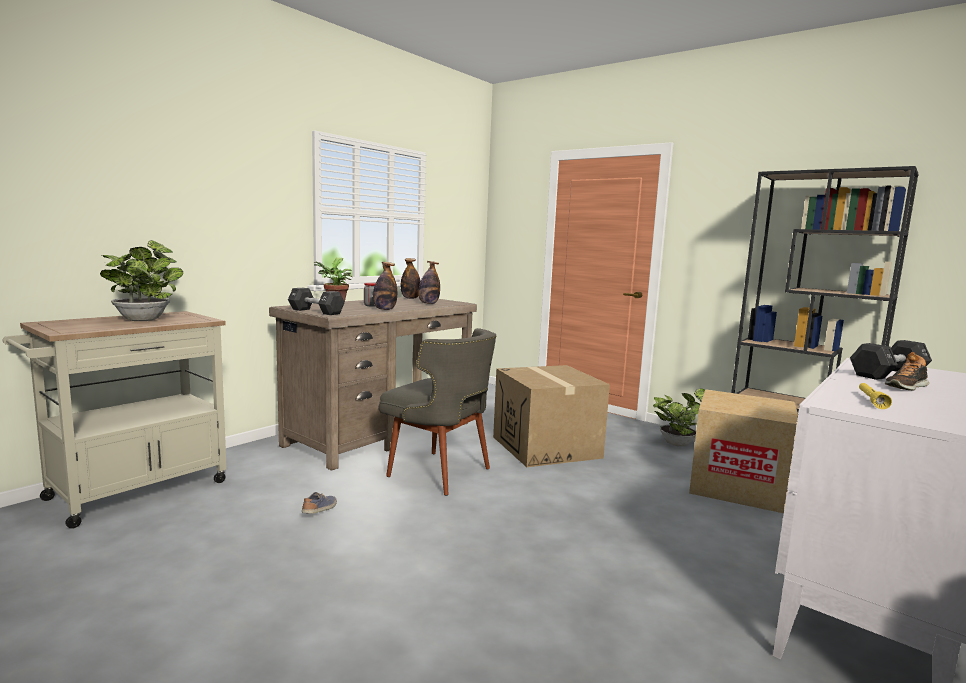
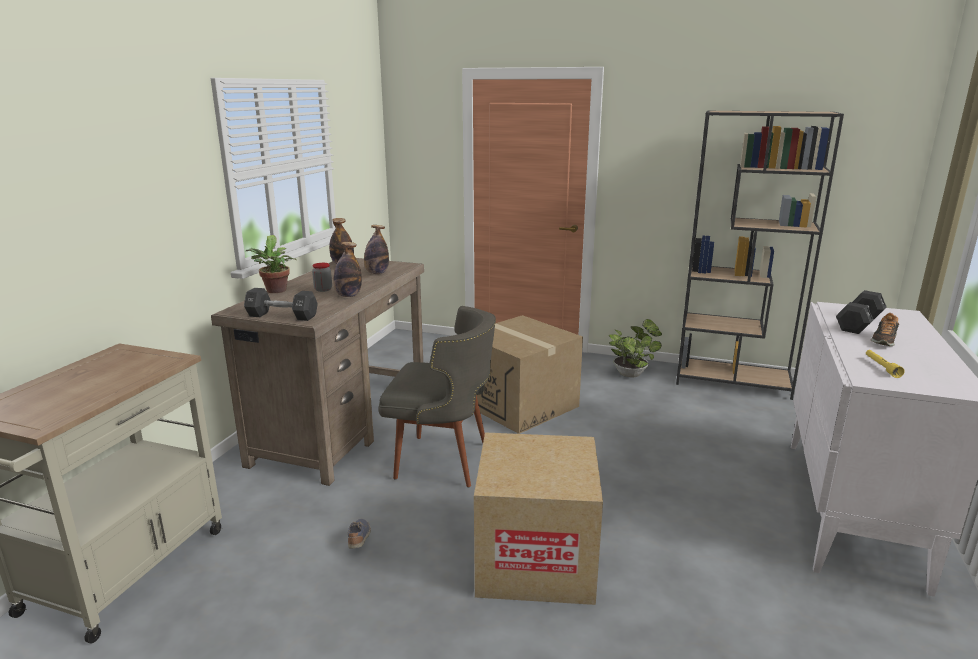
camera: 20 degrees left, 10 degrees up
(144, 319) = (98, 374): potted plant -> none
(737, 486) = (703, 412): cardboard box -> cardboard box (535, 560)

